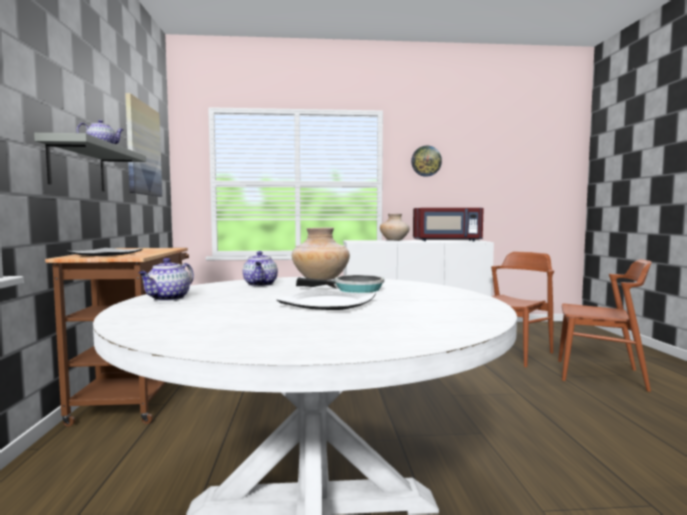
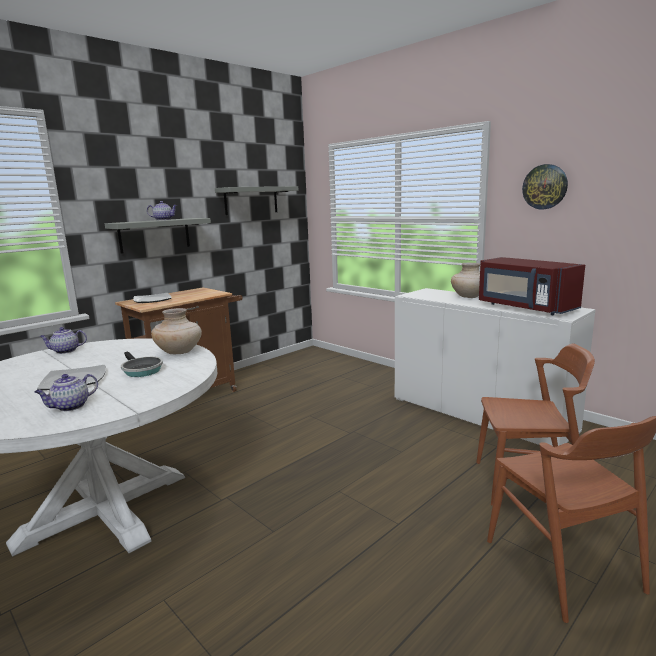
camera: 50 degrees right, 10 degrees up
(142, 149) = (251, 200): picture -> grey shelf
(260, 284) = (138, 348): teapot -> teapot (70, 407)

